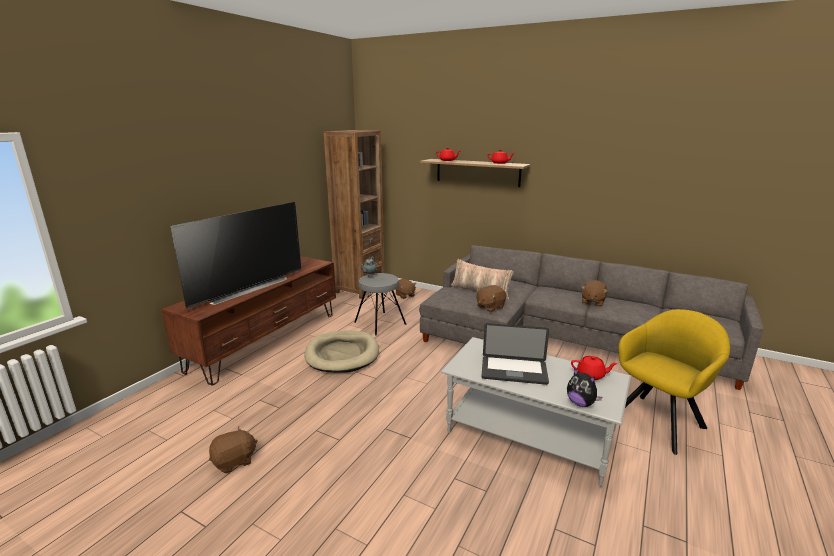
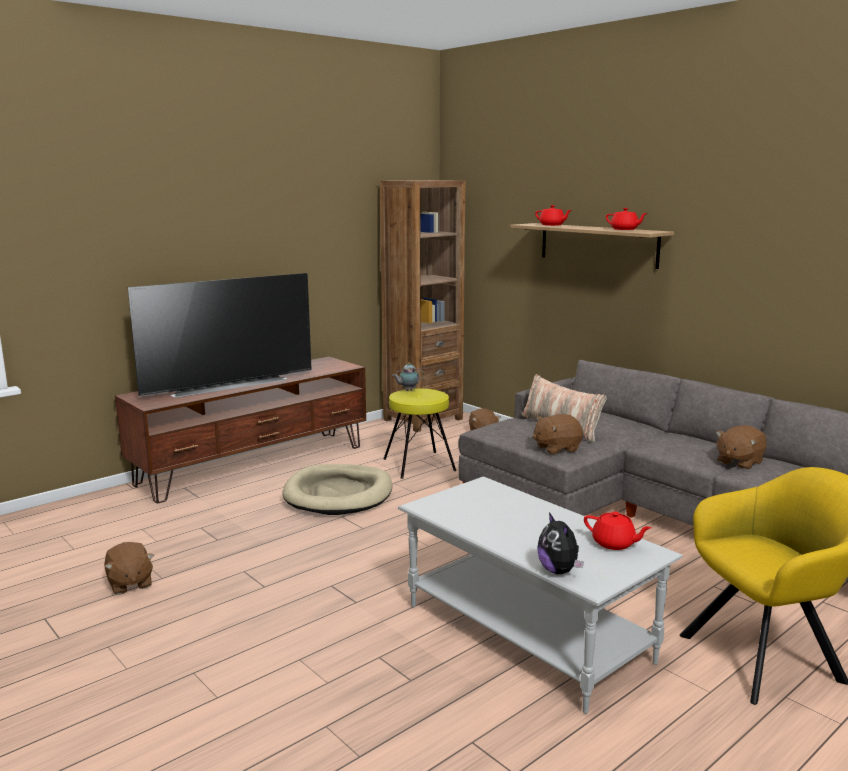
camera: 20 degrees right, 5 degrees down
(234, 461) = (129, 584): brown plush toy -> brown plush toy turned 75 degrees clockwise
(380, 323) = (419, 464): grey stool -> yellow stool
(514, 371) = (500, 521): laptop -> none

